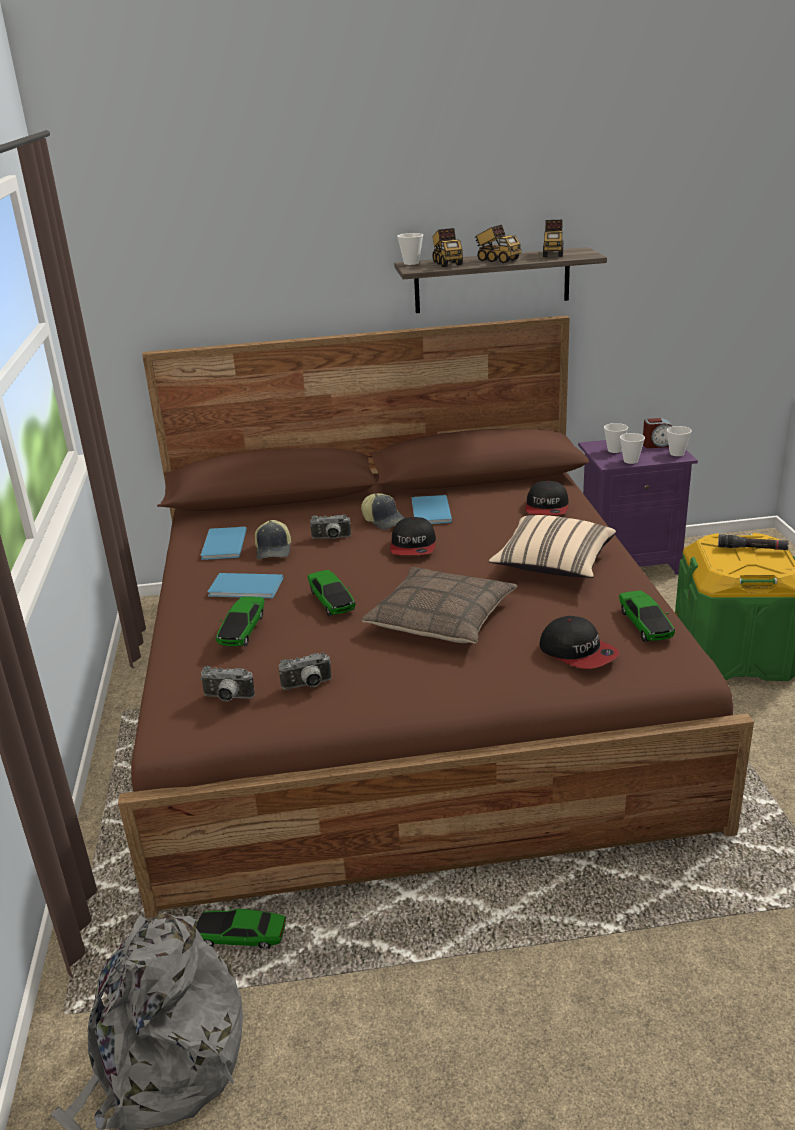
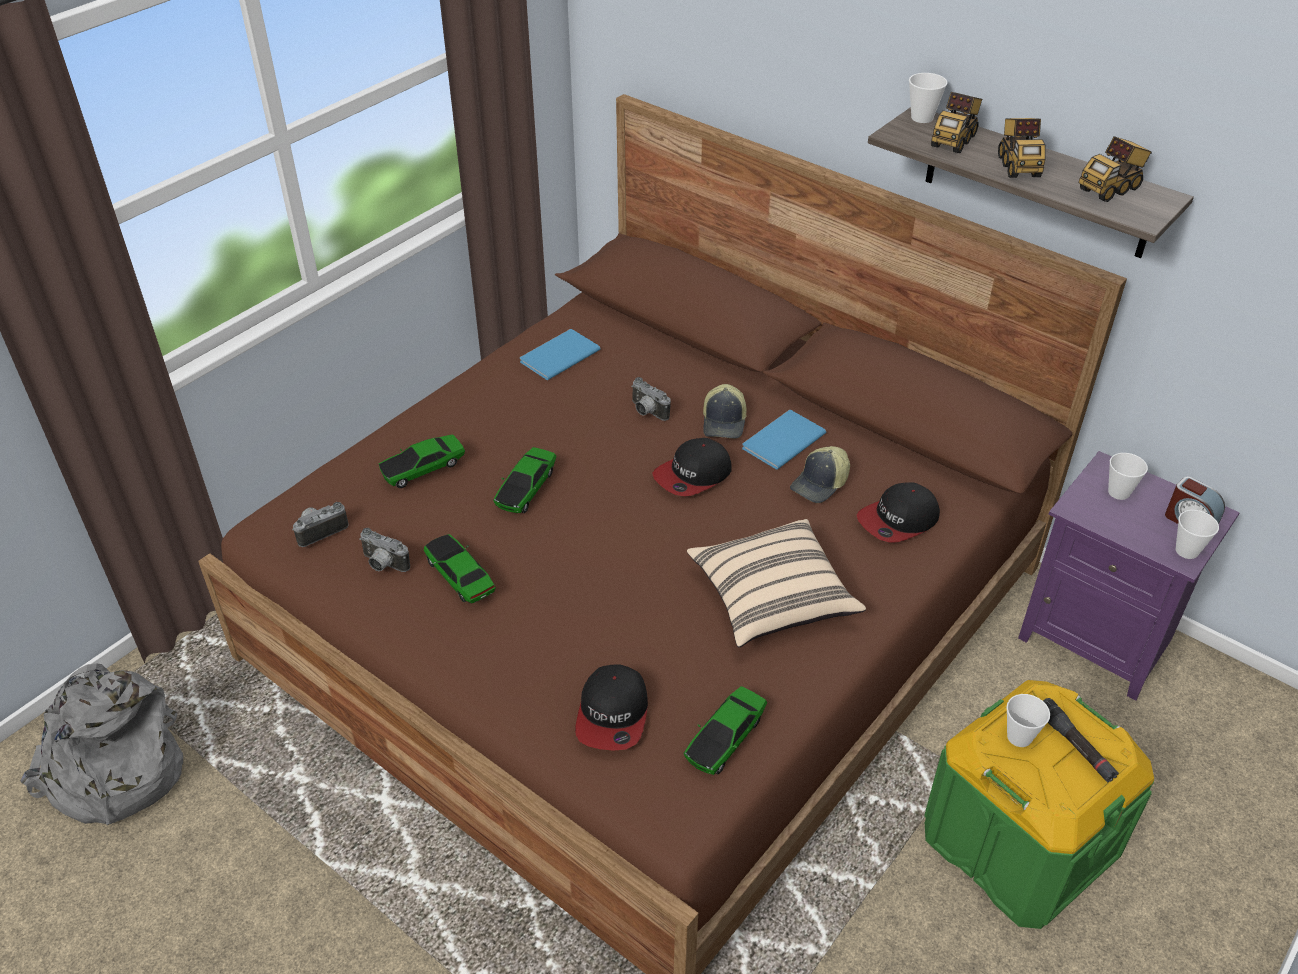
camera: 45 degrees right, 15 degrees up
(227, 698) = (320, 530): camera -> camera turned 90 degrees clockwise
(242, 936) = (259, 726): toy car -> toy car (460, 577)
(247, 588) = (500, 422): blue book -> none
(274, 550) = (583, 392): cap -> cap (821, 484)
(441, 618) = (582, 579): pillow -> none
(630, 461) = (1107, 522): cup -> cup (1019, 737)

